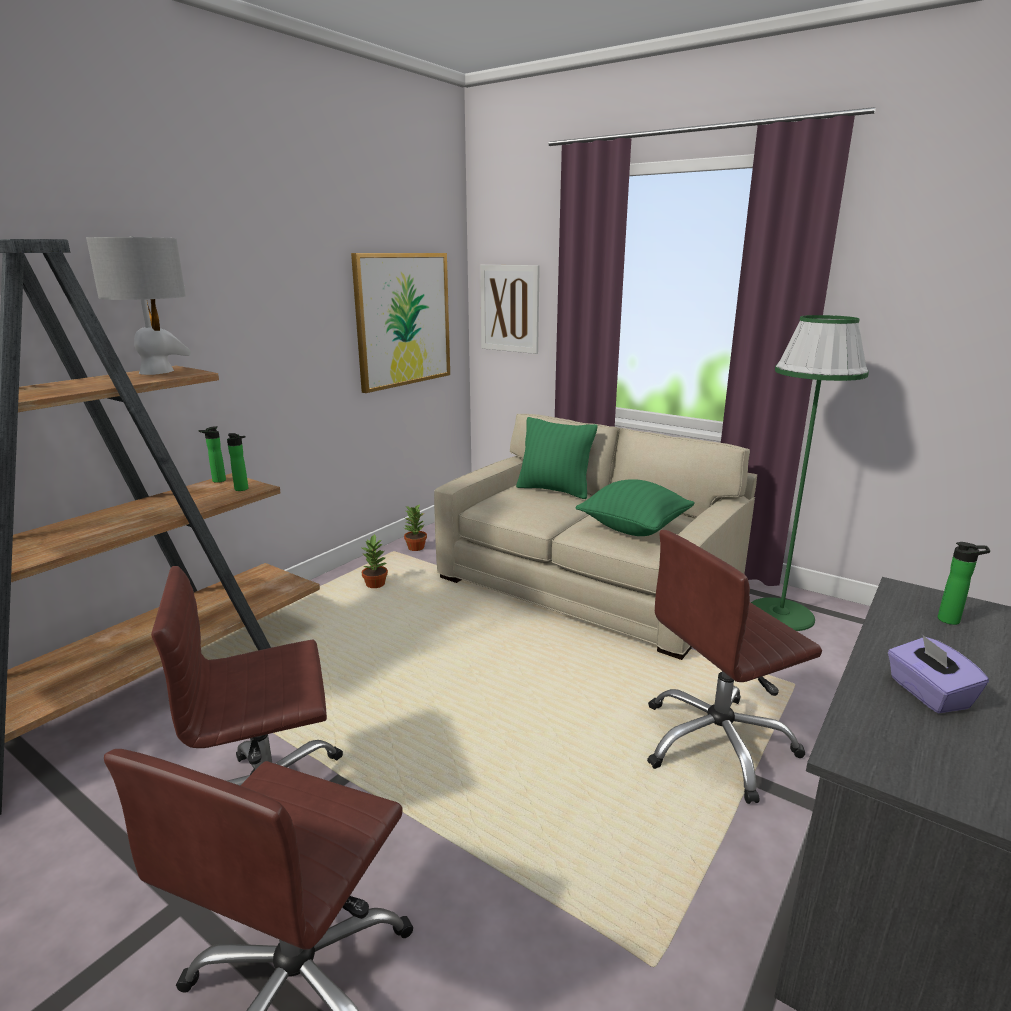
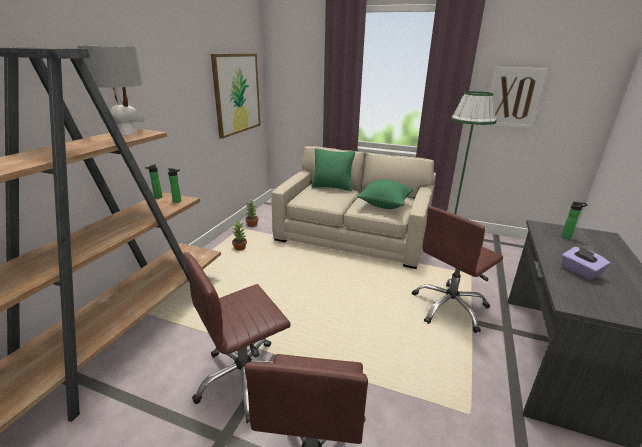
camera: 15 degrees left, 5 degrees up
(509, 308) = (292, 86): picture -> picture (514, 98)

